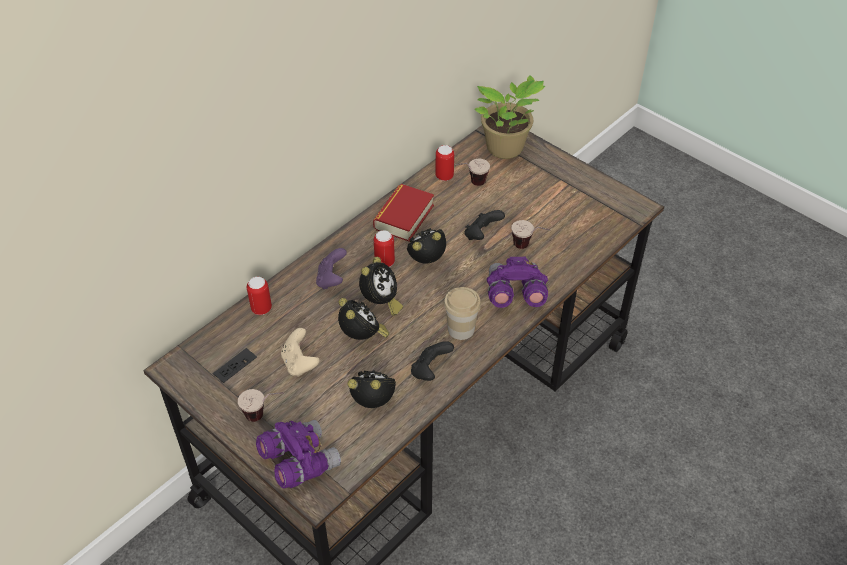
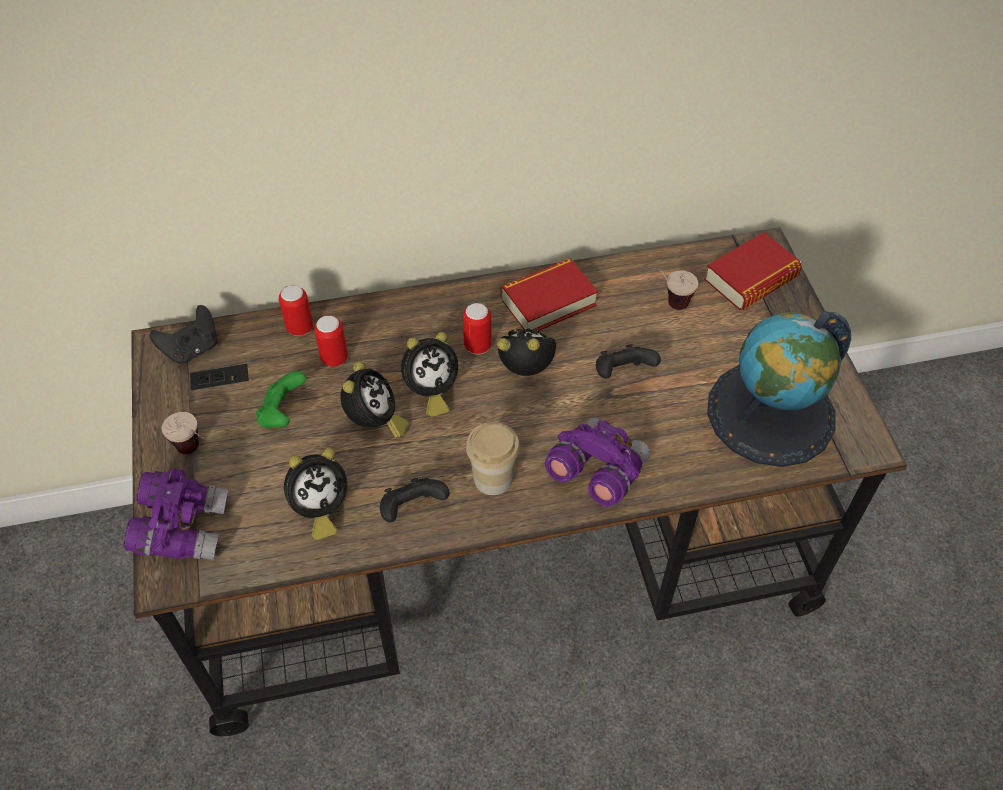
camera: 35 degrees right, 5 degrees up
(200, 358) = (192, 349): none -> black game controller
(299, 363) = (283, 414): beige game controller -> green game controller
(331, 279) = (402, 334): purple game controller -> none
(375, 402) = (319, 509): alarm clock -> alarm clock turned 105 degrees clockwise
(444, 176) = (641, 275): can -> can (334, 358)
(506, 149) = (751, 278): potted plant -> book
(528, 247) = (668, 421): cup -> none
(578, 215) = (771, 413): none -> globe

